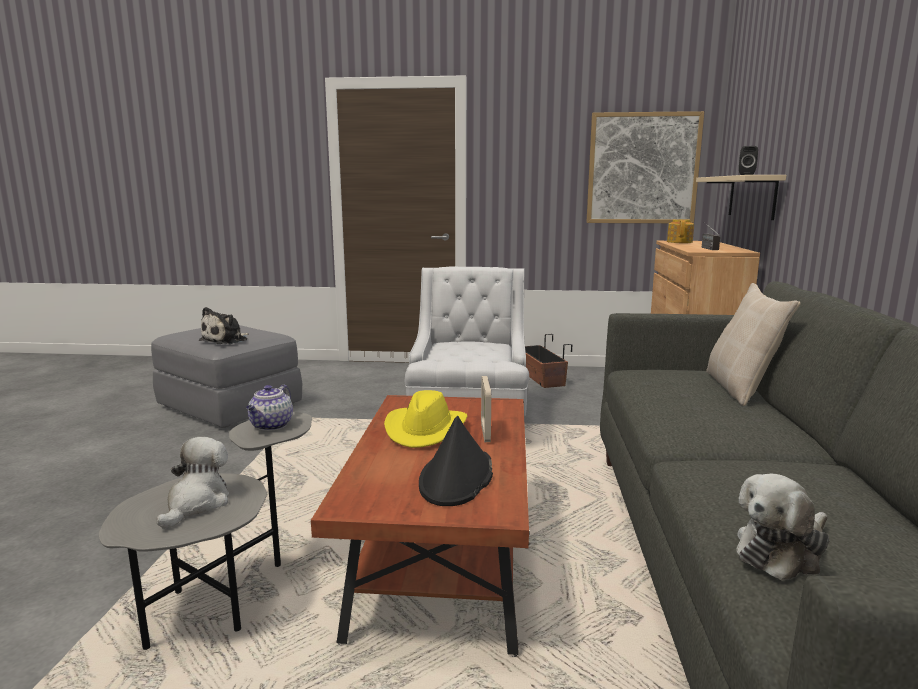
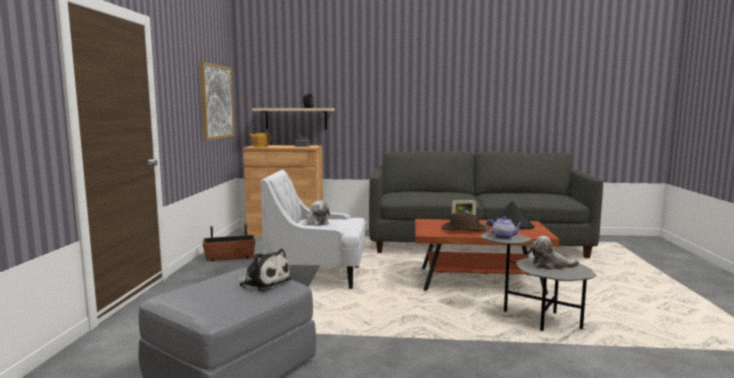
camera: 90 degrees left, 5 degrees down
(426, 429) = (464, 229): yellow hat -> brown hat
(741, 389) = (421, 191): beige pillow -> none
(781, 552) = (546, 198): plush toy -> plush toy (316, 223)

